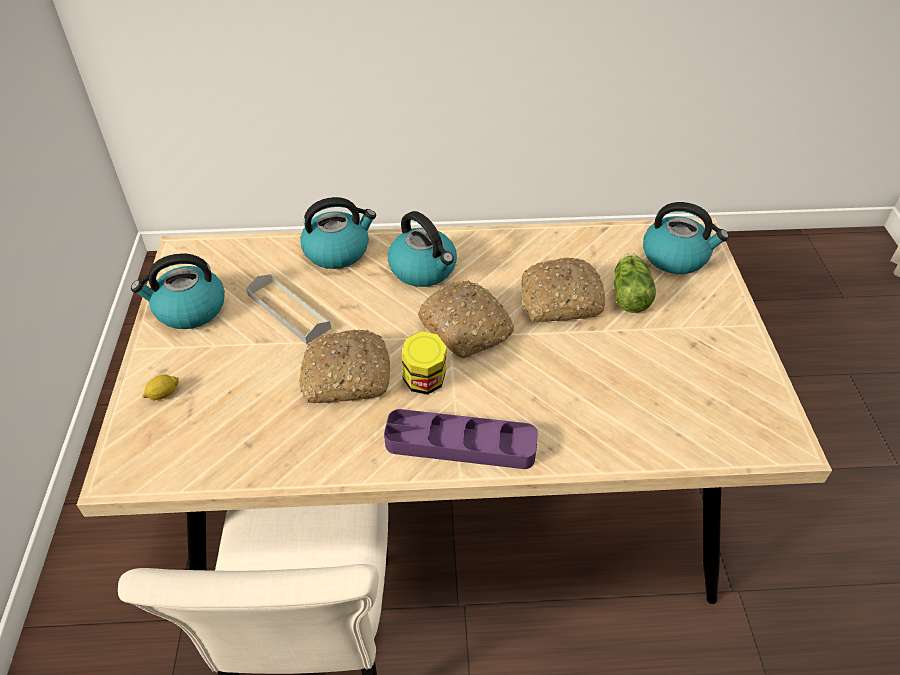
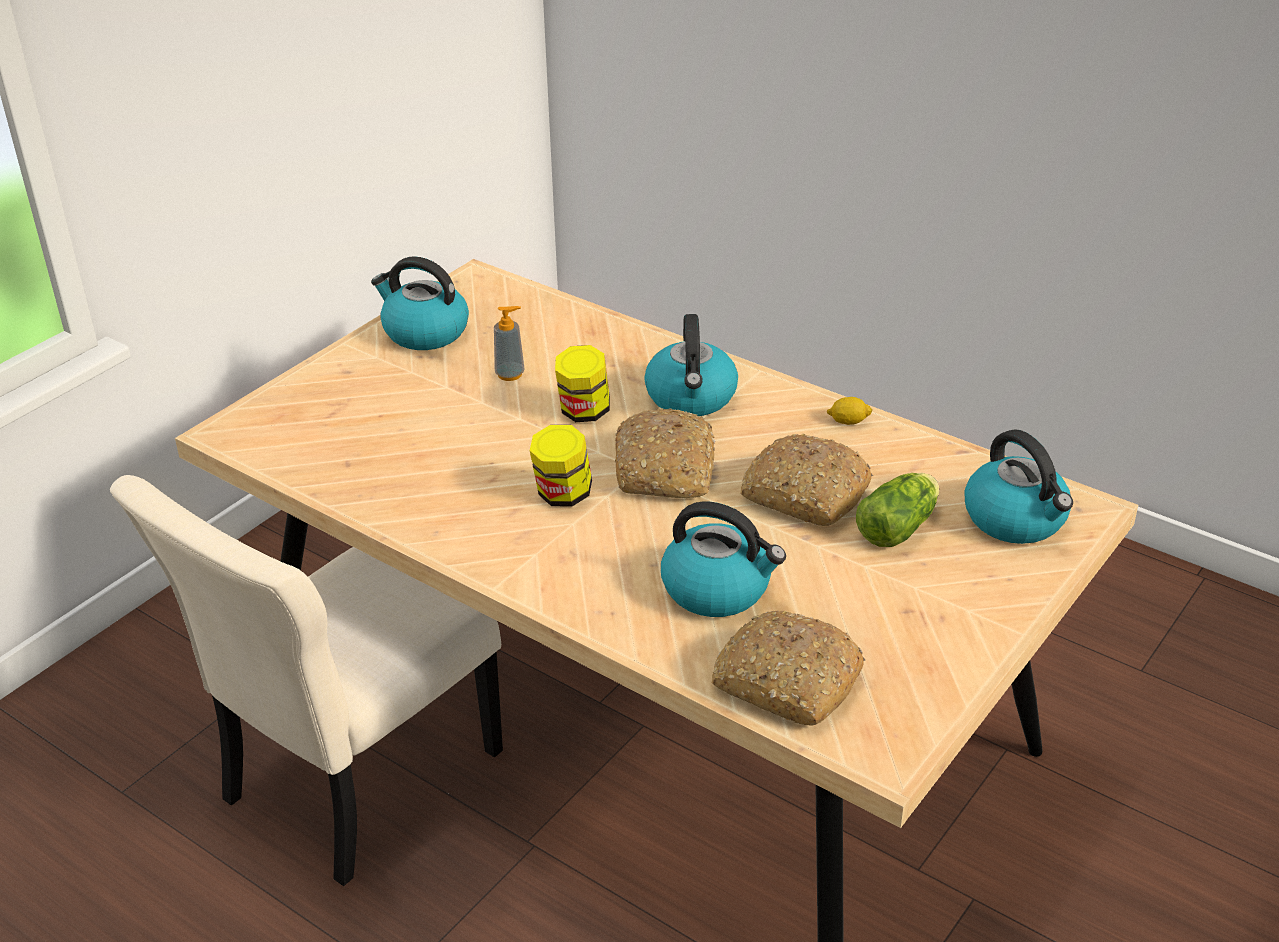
camera: 40 degrees right, 10 degrees down
(163, 394) = (325, 390): lemon -> lemon (848, 421)
(288, 311) = (510, 374): grey tray -> soap dispenser
(337, 251) = (623, 342): kettle -> kettle (718, 589)
(345, 377) = (494, 454): bread -> bread (786, 682)
(369, 314) = (584, 412): none -> jar
(460, 444) = (529, 562): purple tray -> none

